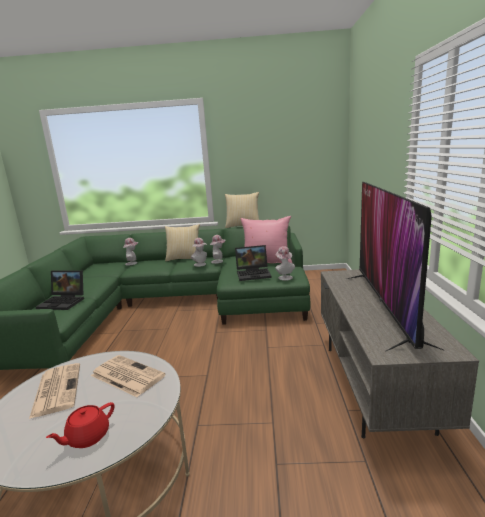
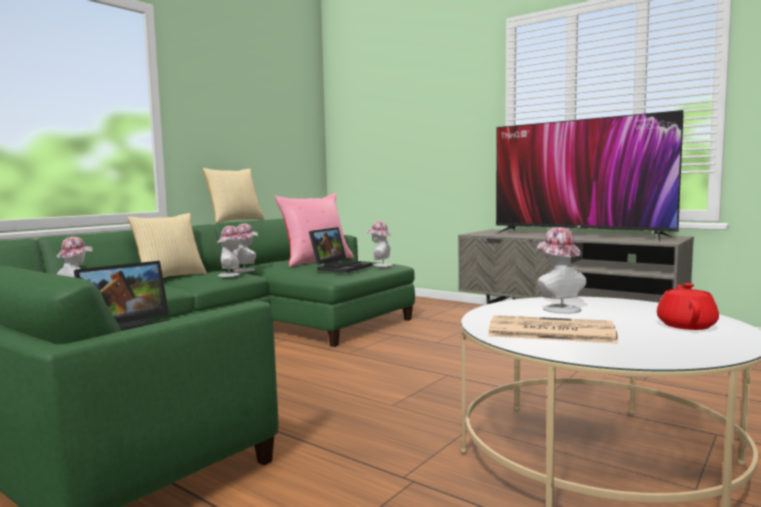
camera: 55 degrees left, 10 degrees down
(87, 437) = (686, 325): red teapot -> red teapot turned 150 degrees counterclockwise
(126, 375) = (558, 308): newspaper -> hat

